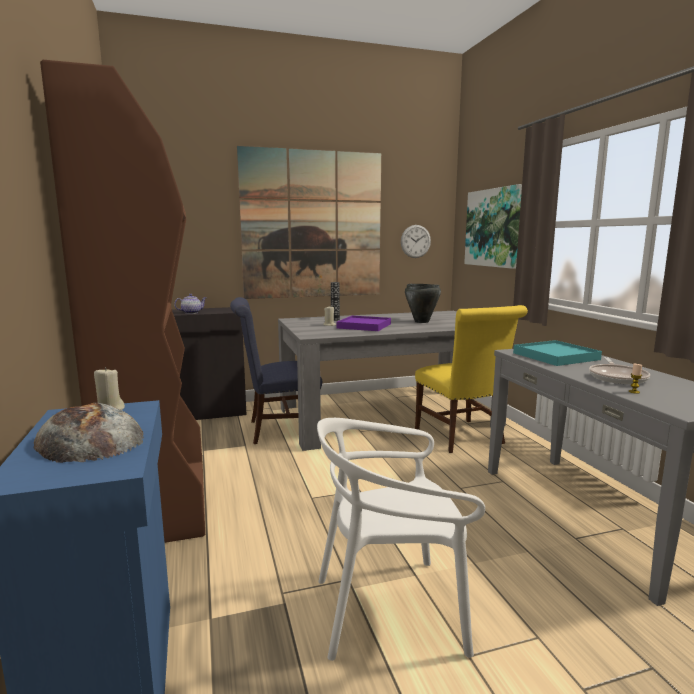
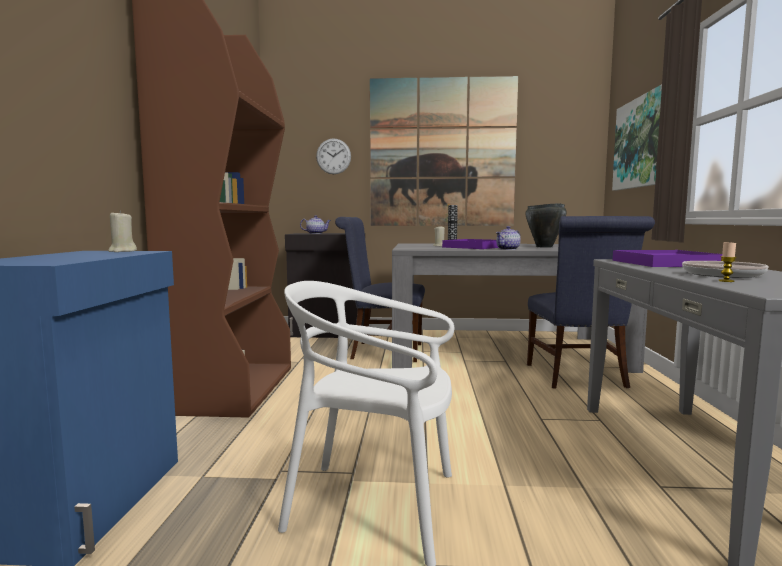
camera: 20 degrees right, 5 degrees down
(89, 440) = (69, 256): bread -> none
(401, 330) = (508, 249): none -> teapot
(415, 241) = (557, 169): wall clock -> wall clock (333, 156)
(462, 437) = (578, 377): yellow chair -> blue chair
(555, 356) = (665, 263): turquoise tray -> purple tray

